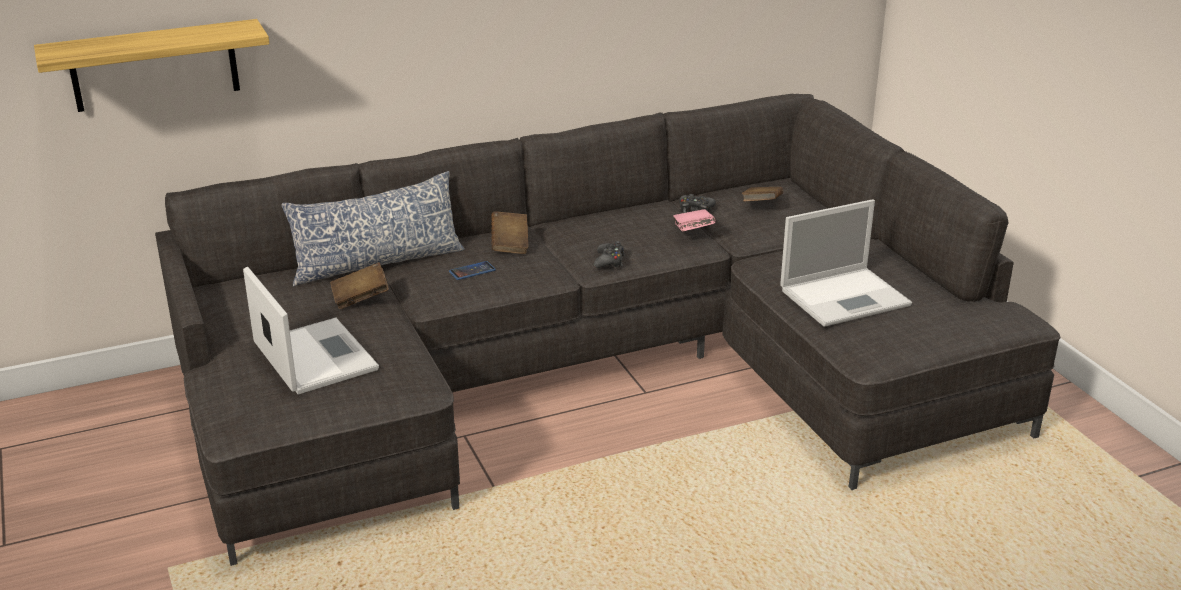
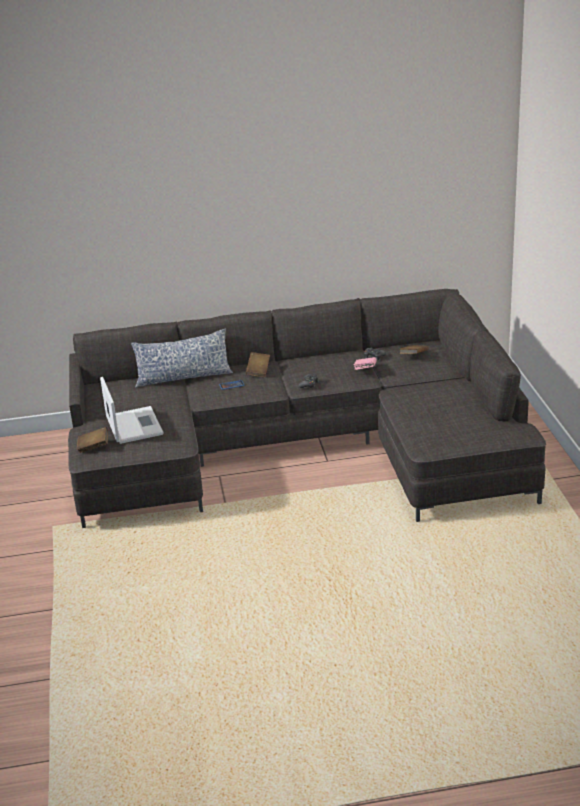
camera: 15 degrees right, 0 degrees up
(154, 66) = (70, 266): shelf -> none
(360, 298) = (167, 396): brown book -> brown book (93, 447)
(846, 297) = (431, 413): laptop -> none

